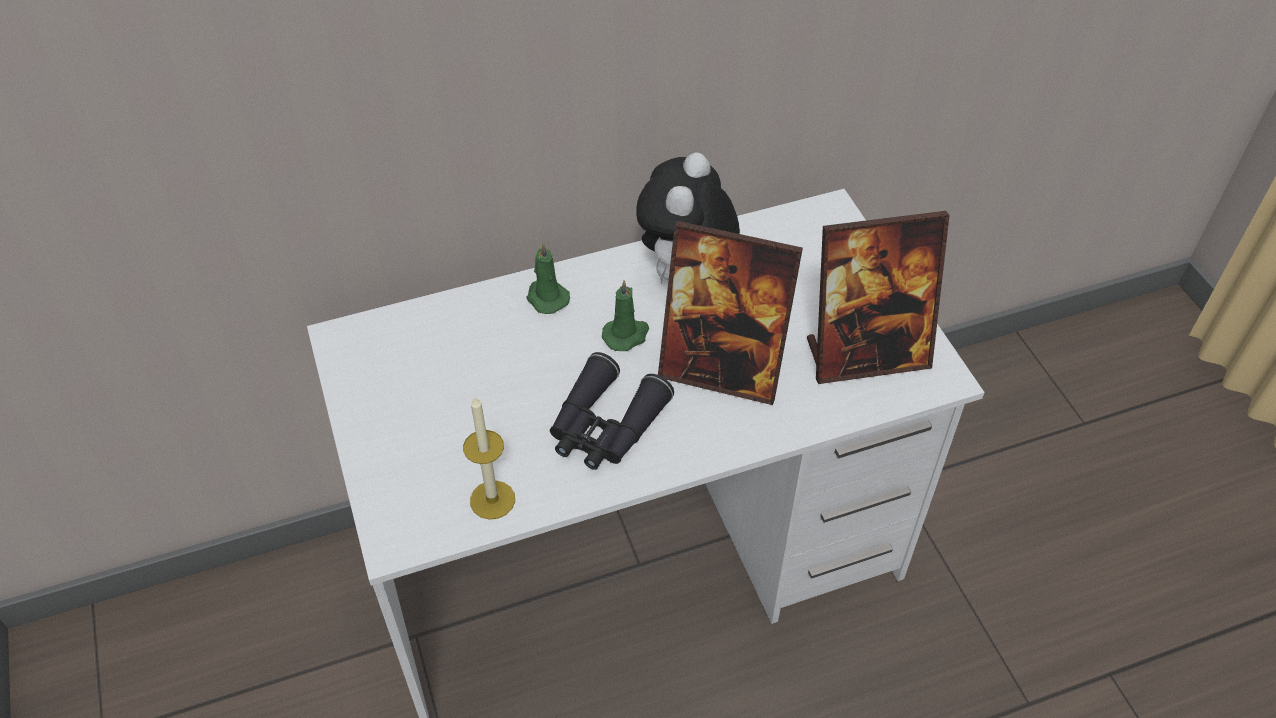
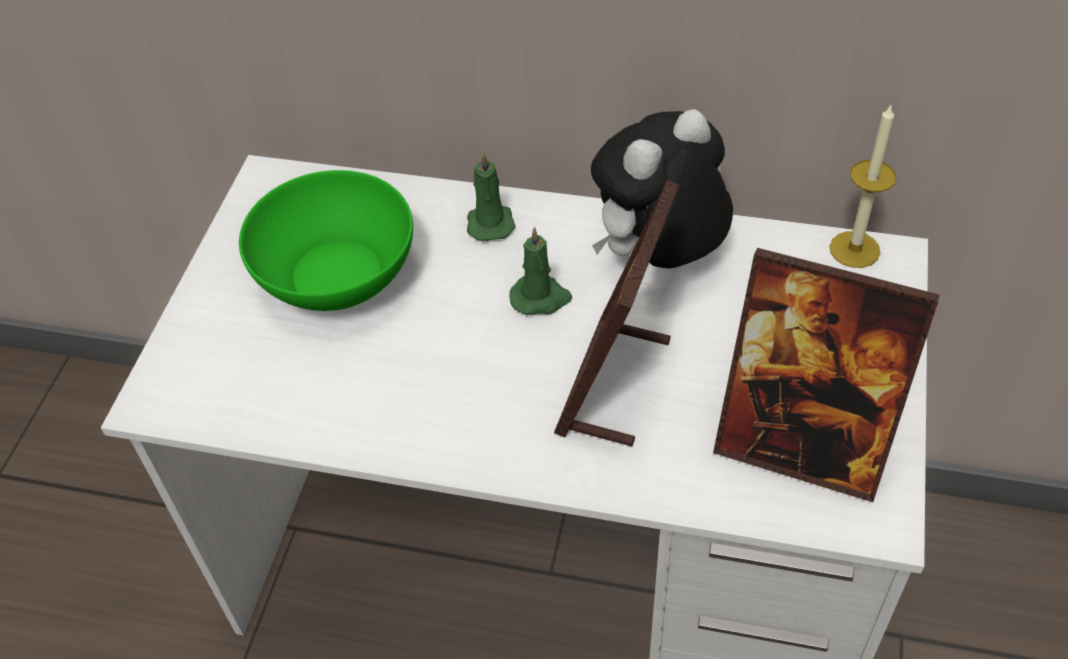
camera: 35 degrees right, 0 degrees up
(463, 385) = (338, 275): none -> green bowl
(492, 500) = (270, 407): candle -> candle (854, 249)
(605, 426) = (440, 386): black binoculars -> none
(722, 370) = (614, 384): picture frame -> picture frame turned 60 degrees clockwise

